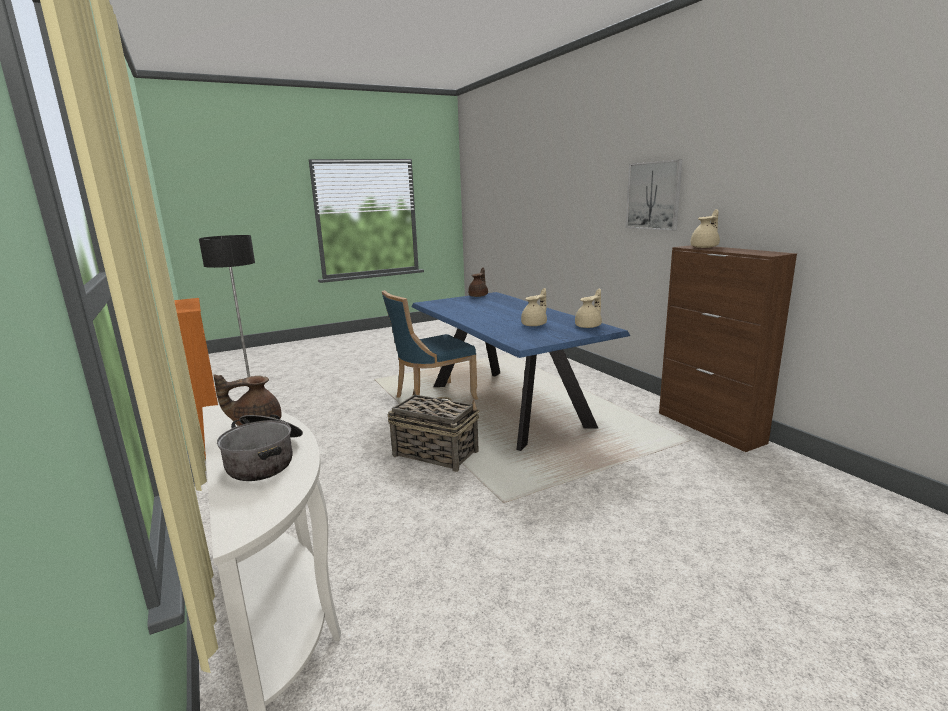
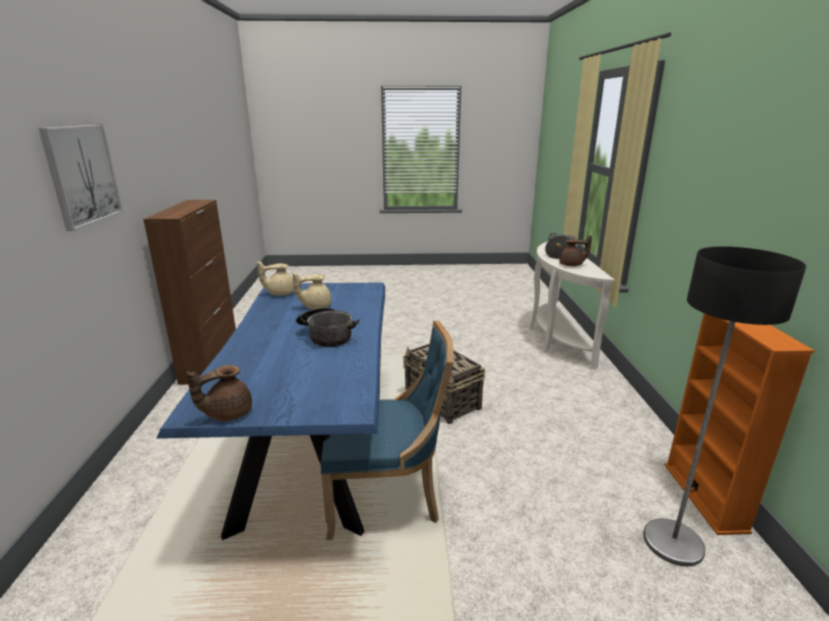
camera: 155 degrees left, 5 degrees up
(488, 315) = (326, 336): none -> cooking pot
(705, 247) = (171, 213): beige teapot -> none

